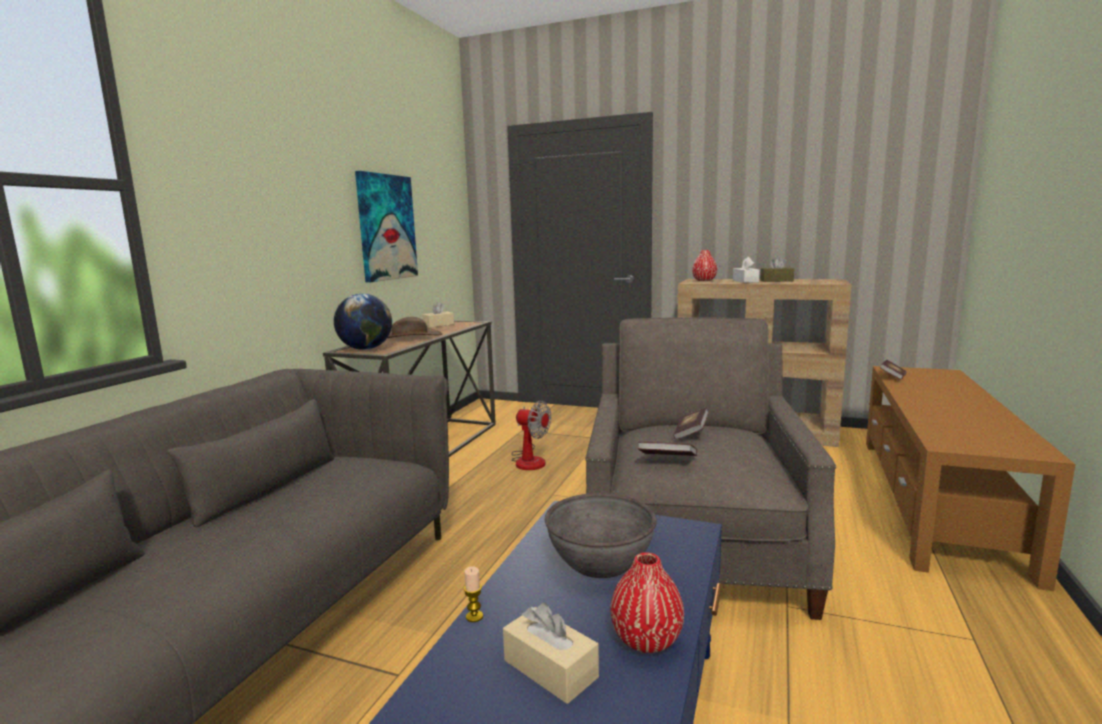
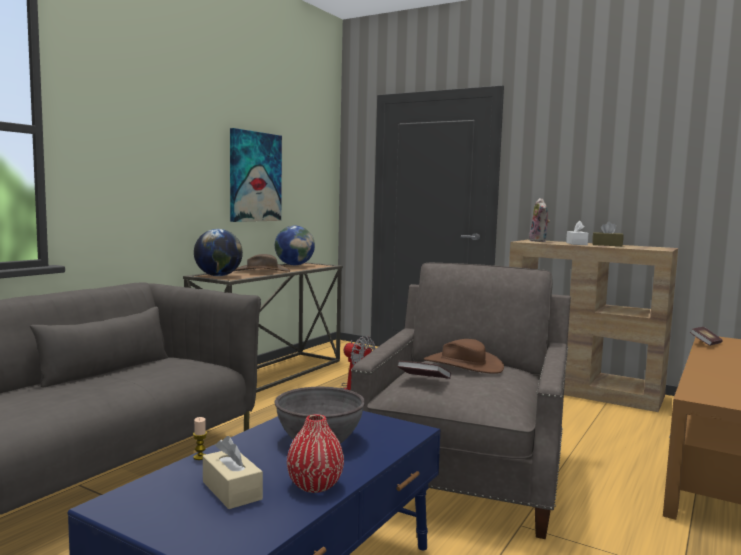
camera: 10 degrees right, 5 degrees down
(438, 325) = (294, 265): beige tissue box -> globe
(691, 433) = (463, 365): book -> brown hat
(704, 280) = (539, 241): red vase -> plush toy

